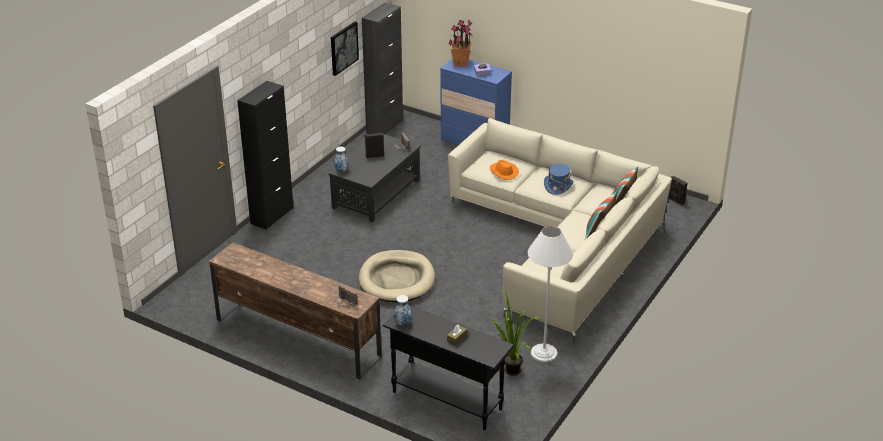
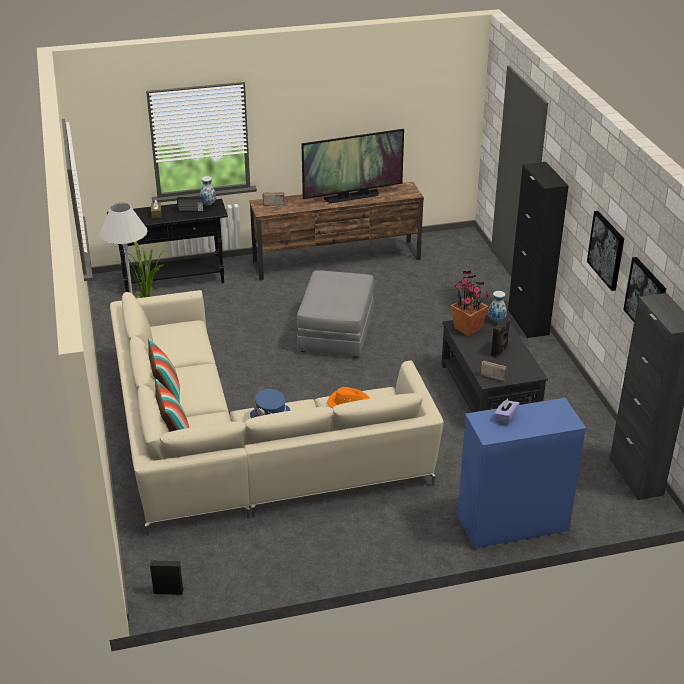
camera: 135 degrees right, 0 degrees up
(279, 273) = (352, 197): none -> television
(307, 69) = (606, 250): none -> picture
(396, 279) = (336, 332): beige dog bed -> grey ottoman
(426, 324) = (191, 211): none -> radio
(460, 63) = (558, 419): potted plant -> potted plant (468, 329)

